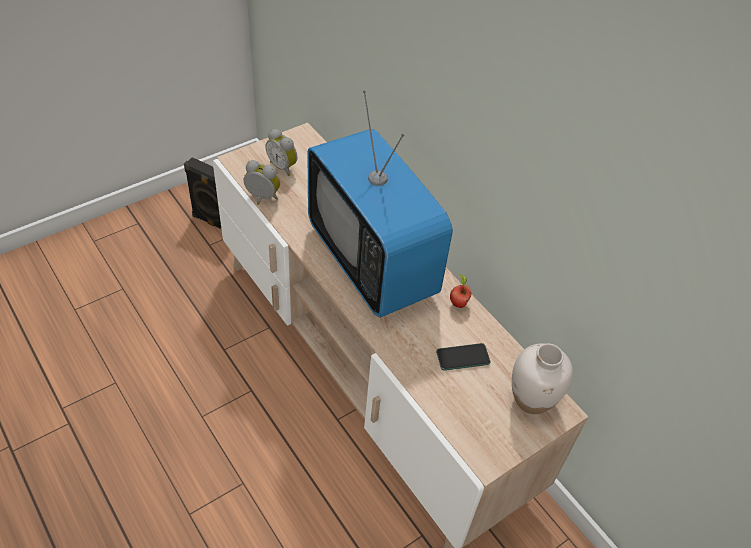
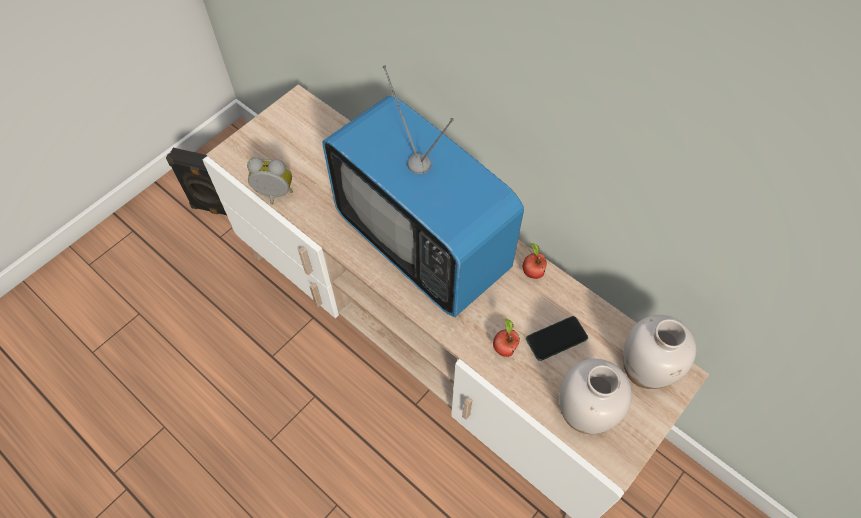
camera: 10 degrees left, 10 degrees up
(283, 166) = (287, 148): alarm clock -> none
(415, 353) = (504, 347): none -> apple
(468, 418) = (583, 412): none -> white vase

